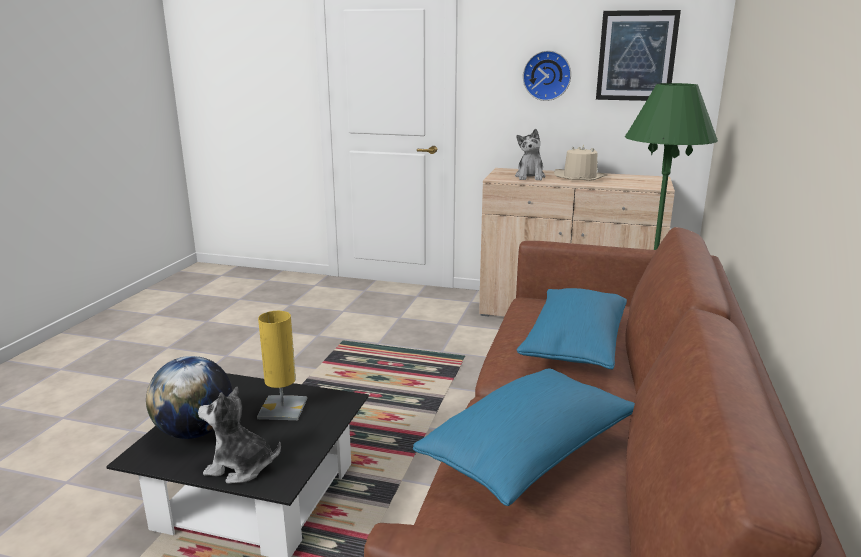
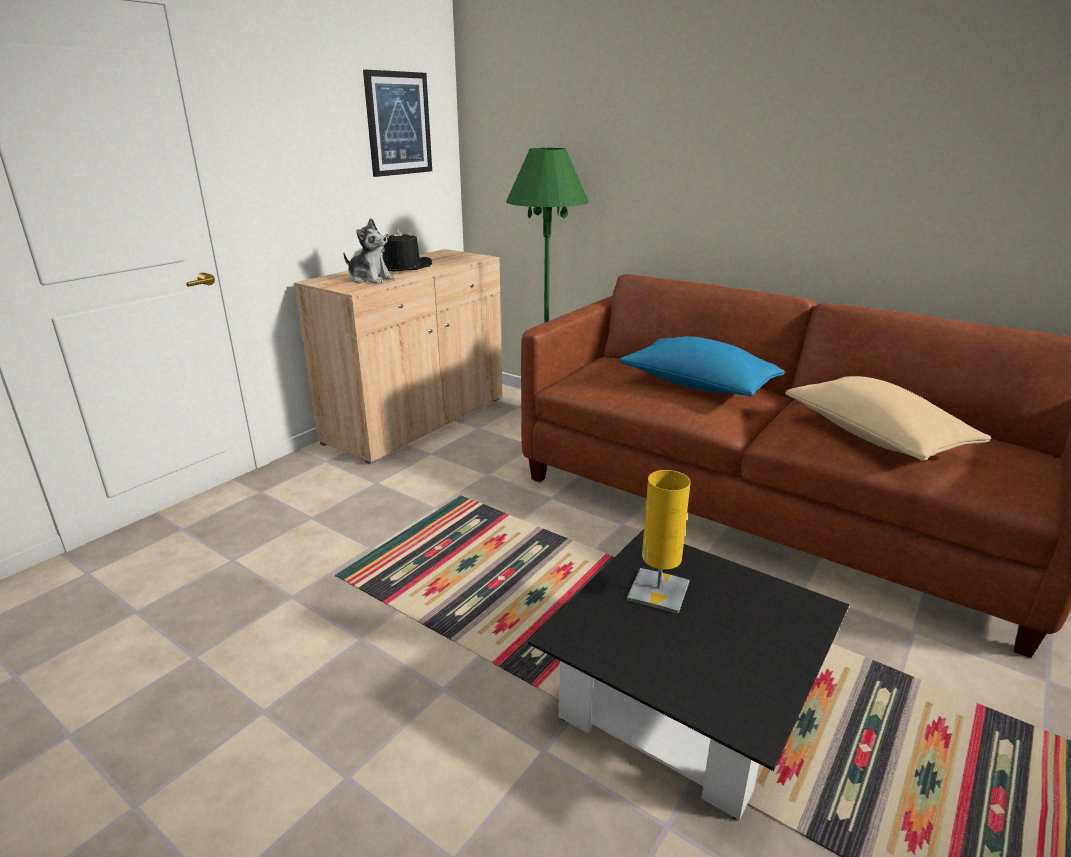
camera: 70 degrees left, 5 degrees up
(195, 431) = (697, 671): globe -> none
(240, 467) = (784, 634): plush toy -> none
(530, 454) = (875, 437): blue pillow -> beige pillow
(547, 75) = (322, 152): wall clock -> none
(579, 177) = (402, 267): beige hat -> black hat

